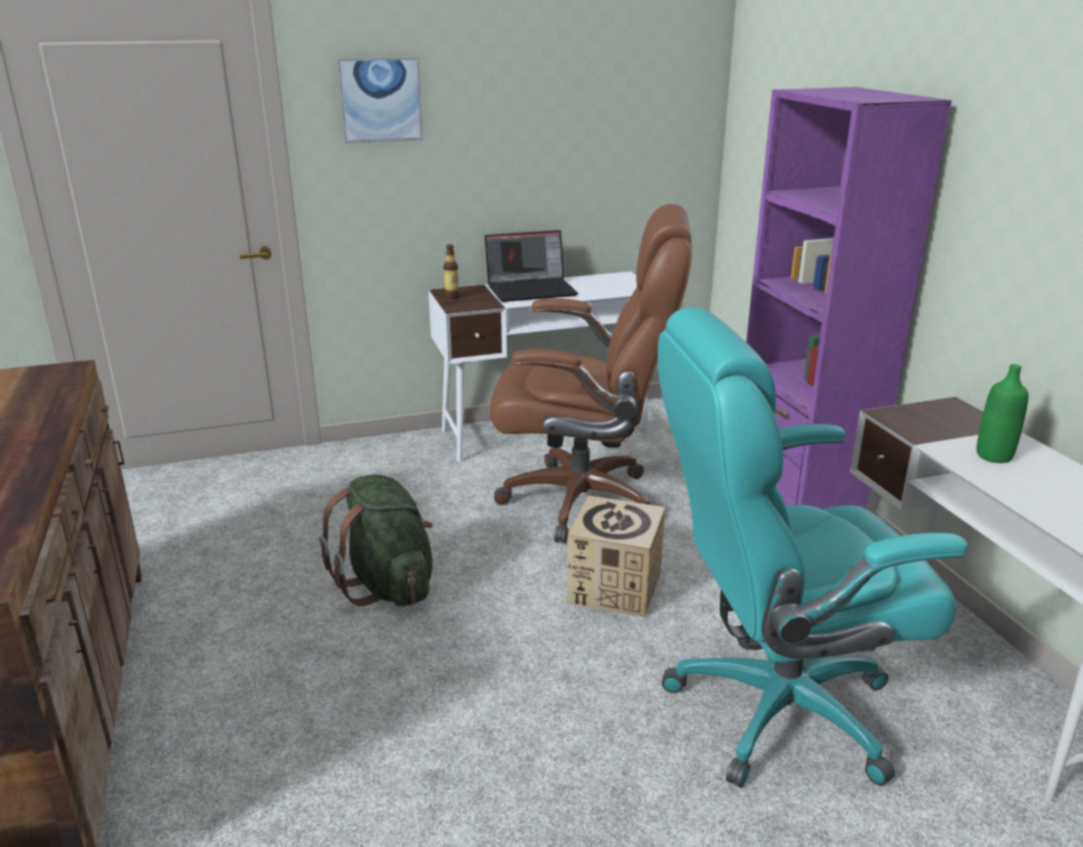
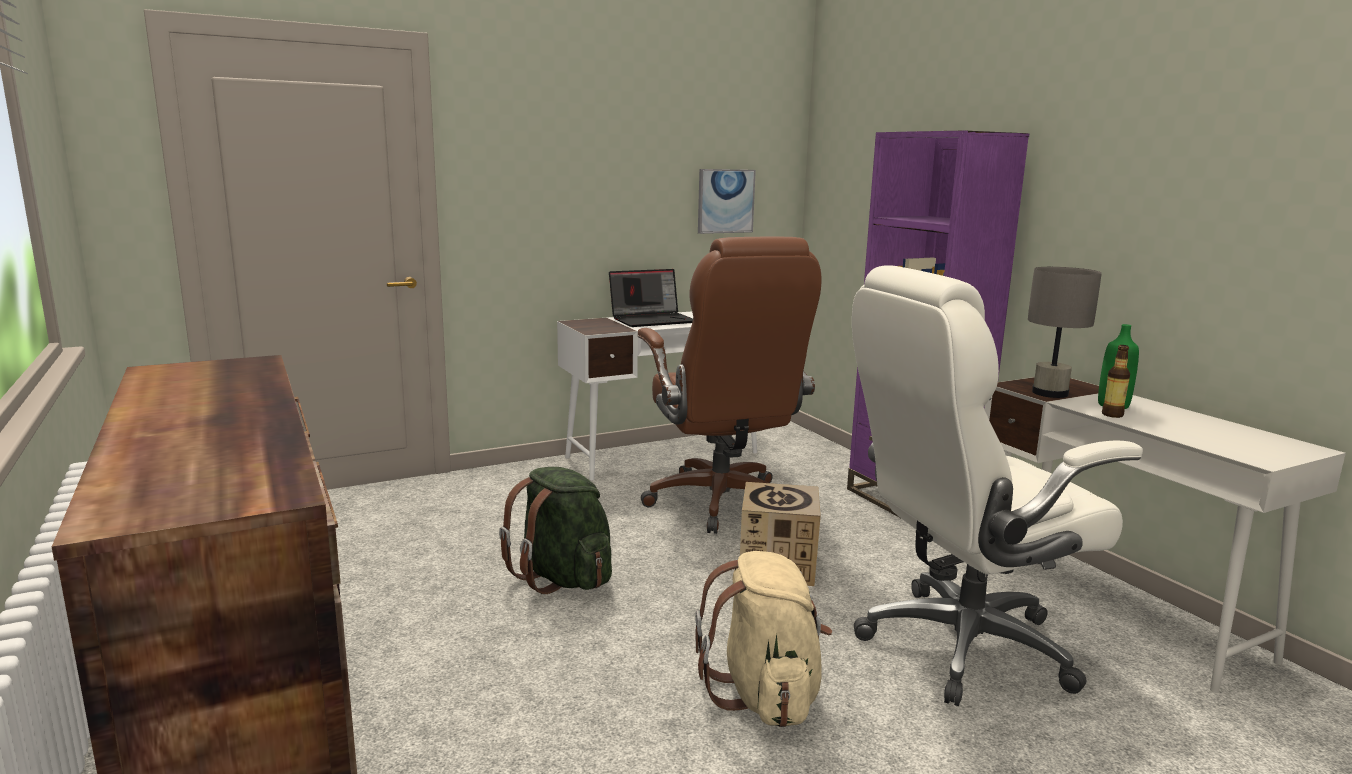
camera: 10 degrees left, 10 degrees down
(380, 100) = (521, 147): picture -> picture (725, 201)
(452, 297) = (583, 325): bottle -> bottle (1112, 415)
(541, 750) = (765, 694): none -> beige backpack
(583, 501) = (720, 503): brown office chair -> brown office chair turned 75 degrees clockwise
(775, 711) = (961, 646): turquoise office chair -> white office chair
(926, 430) = (1049, 393): none -> grey table lamp

